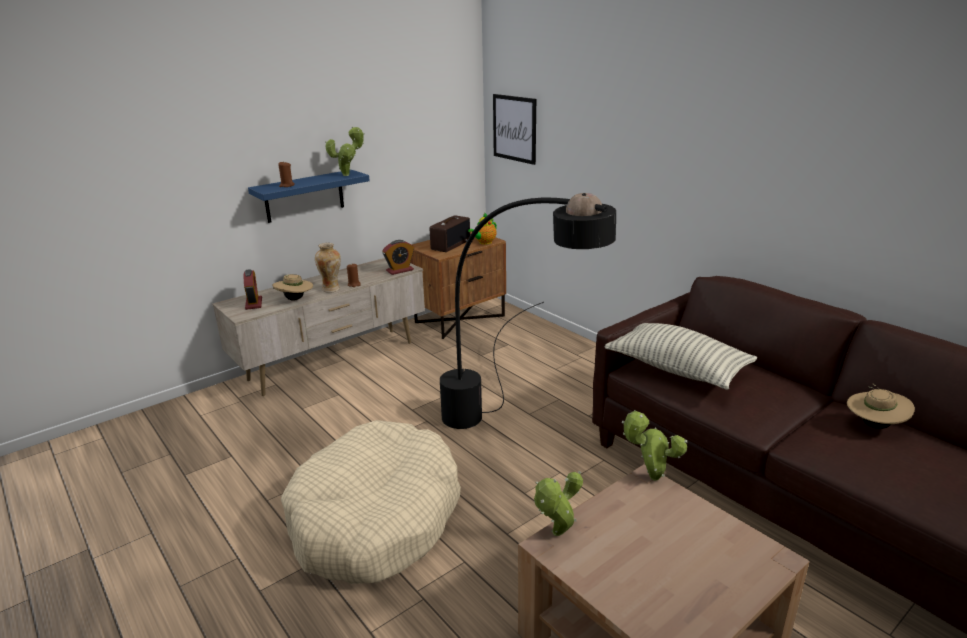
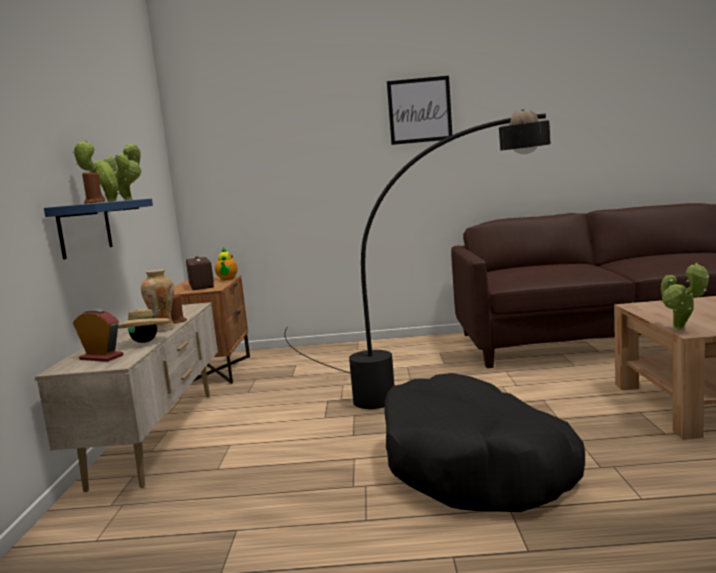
camera: 50 degrees left, 15 degrees down
(376, 518) = (475, 465): beige dog bed -> black dog bed
(400, 270) = (193, 307): alarm clock -> none
(514, 128) = (219, 169): picture -> picture (419, 110)
(650, 477) = (632, 304): potted plant -> potted plant (108, 201)
(677, 369) = (525, 274): pillow -> none
(874, 425) = (644, 257): beige hat -> none

